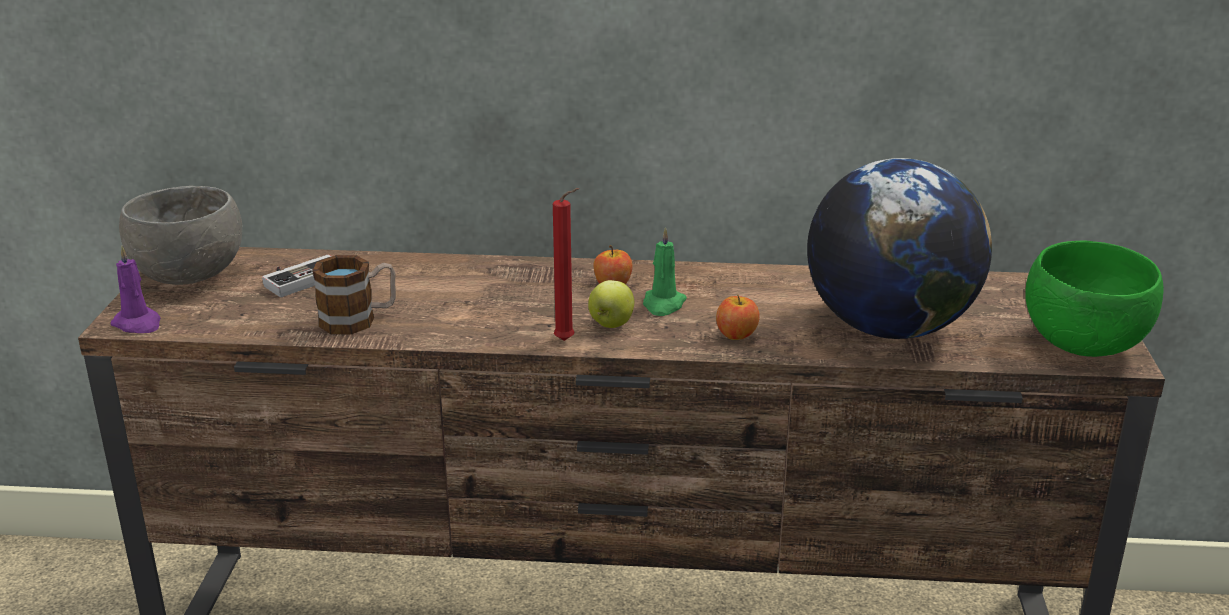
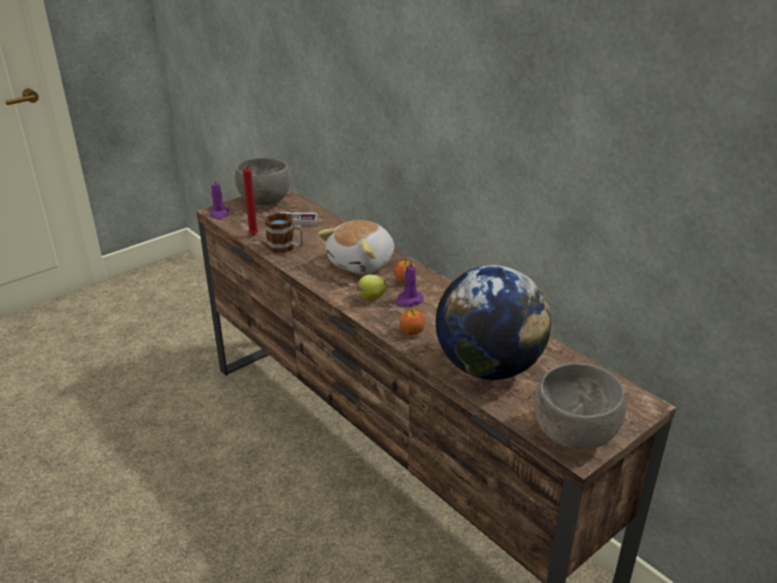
camera: 45 degrees right, 5 degrees up
(515, 290) = (362, 263): none -> plush toy
(567, 341) = (340, 296): red candle -> red candle (254, 236)
(663, 304) = (408, 300): green candle -> purple candle
(1081, 345) = (573, 434): green bowl -> grey bowl

